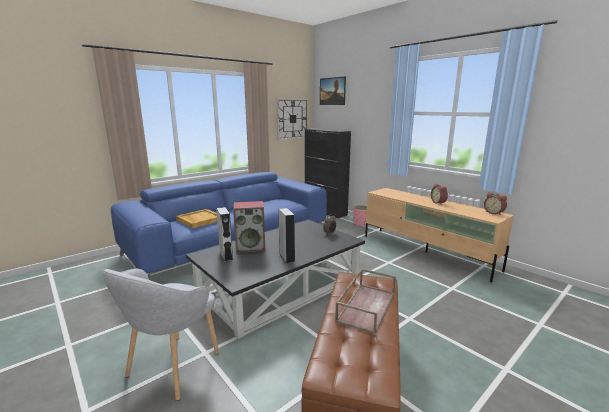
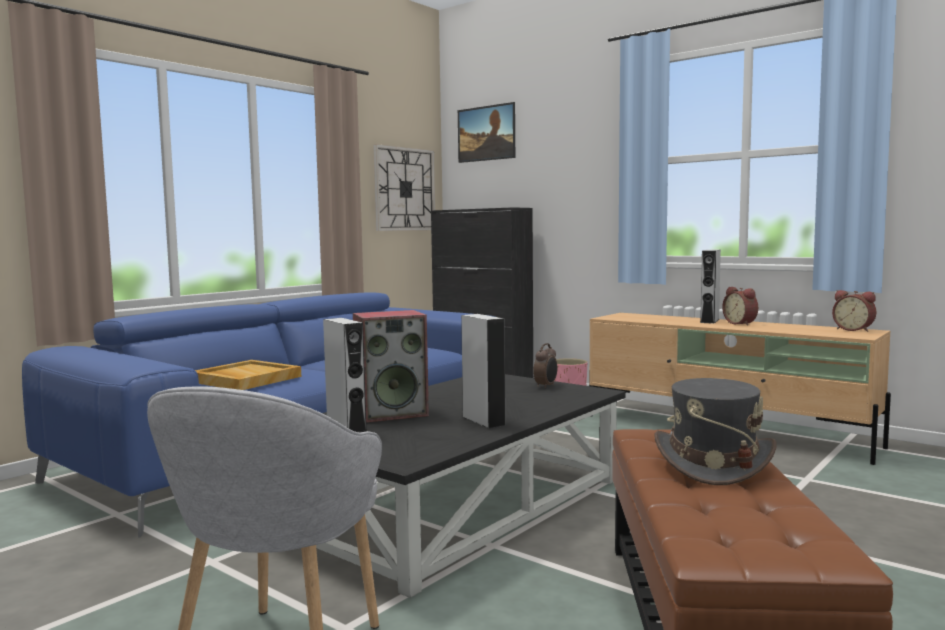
camera: 10 degrees left, 10 degrees down
(366, 306) = (712, 463): brown tray -> grey hat
(424, 199) = (709, 321): none -> grey speaker

